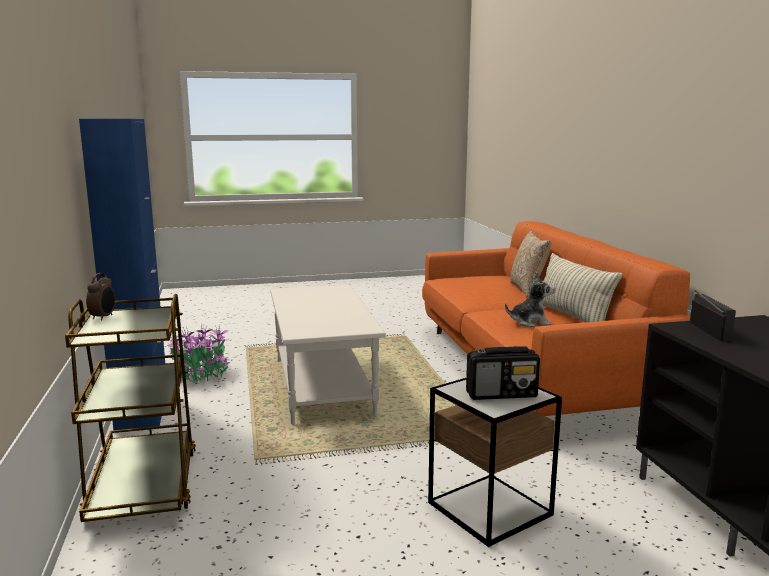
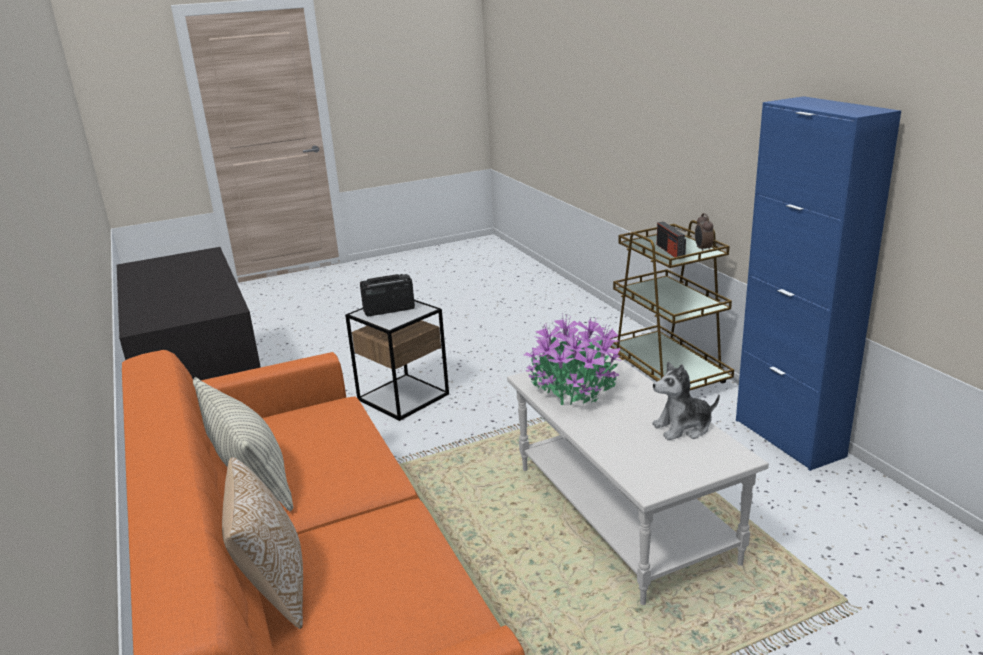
camera: 170 degrees right, 10 degrees up
(201, 374) = (817, 510): potted plant -> potted plant (573, 389)
(530, 322) = (323, 443): plush toy -> plush toy (683, 427)
(709, 331) = (207, 308): radio -> radio (670, 251)

